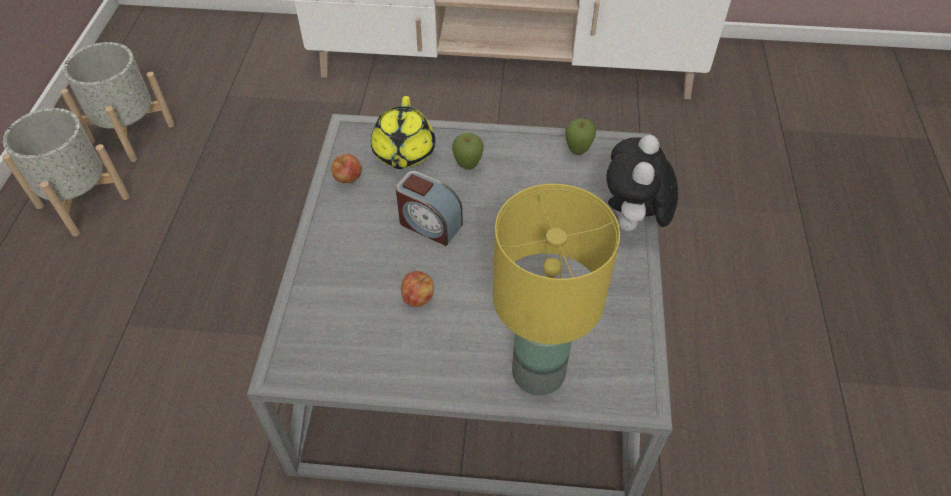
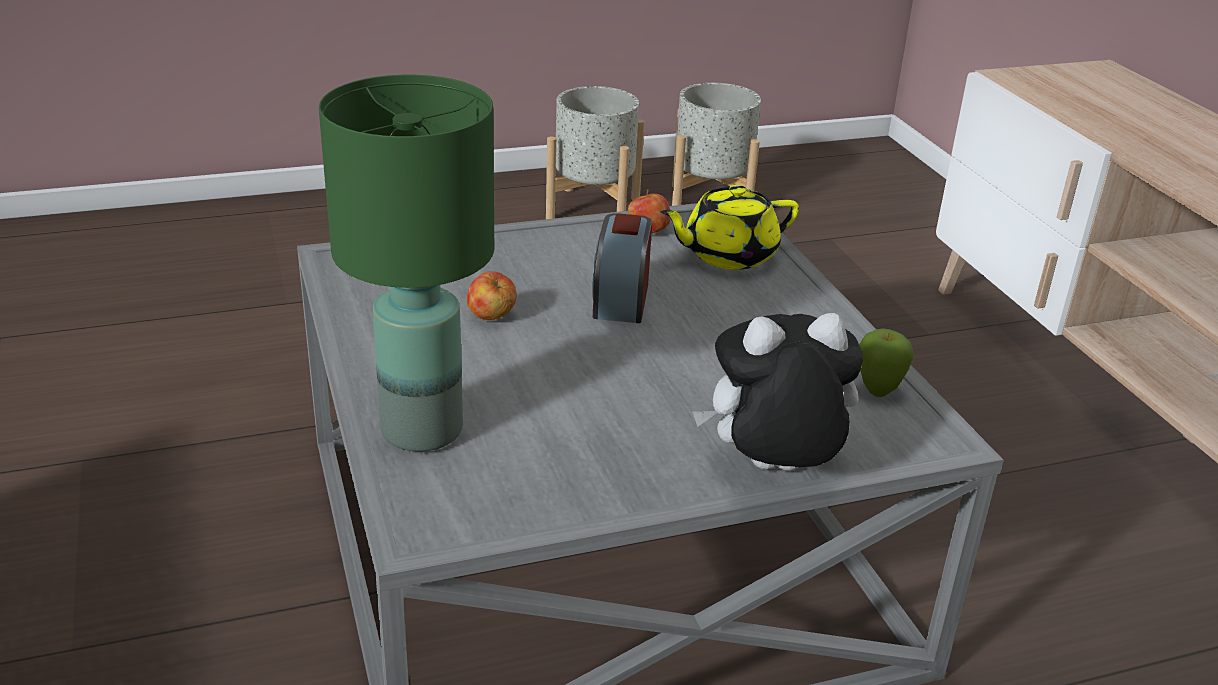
camera: 65 degrees right, 20 degrees down
(468, 166) = (751, 306): apple -> none
(537, 371) = (422, 428): yellow table lamp -> green table lamp

